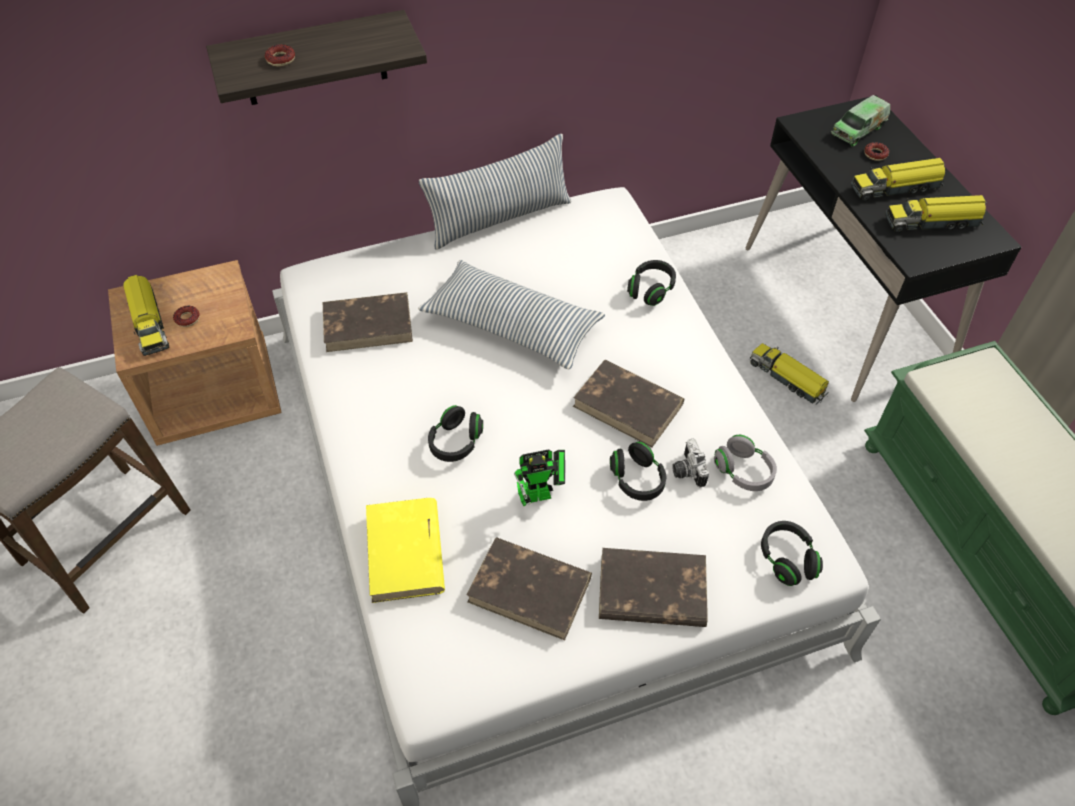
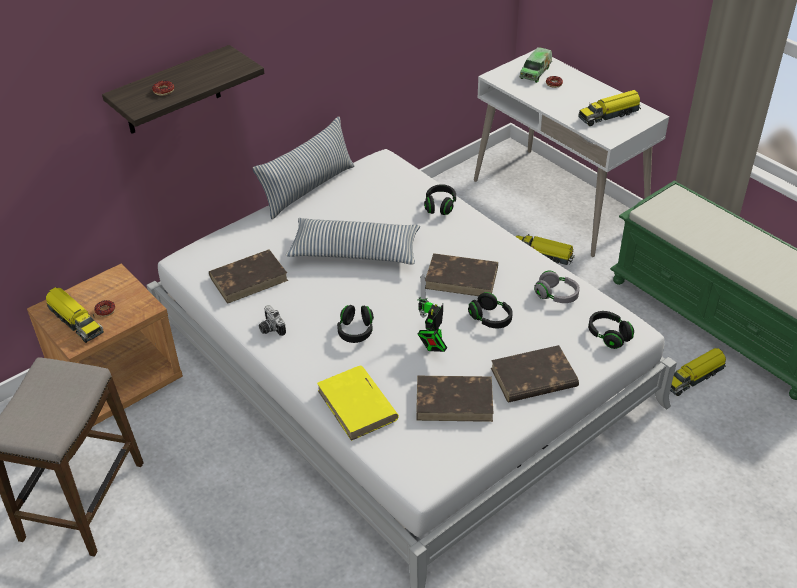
camera: 20 degrees left, 10 degrees down
(541, 494) = (432, 345): toy robot -> toy robot turned 150 degrees clockwise
(686, 471) = (519, 305): camera -> camera (270, 329)
(844, 307) = (559, 201): black desk -> white desk
(896, 188) = (577, 100): toy truck -> toy truck (694, 377)

